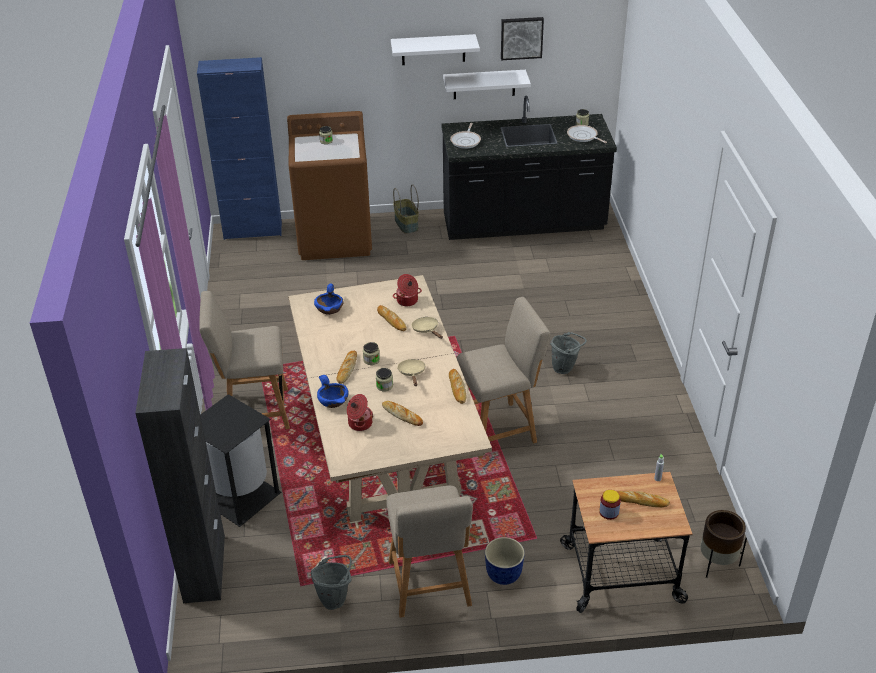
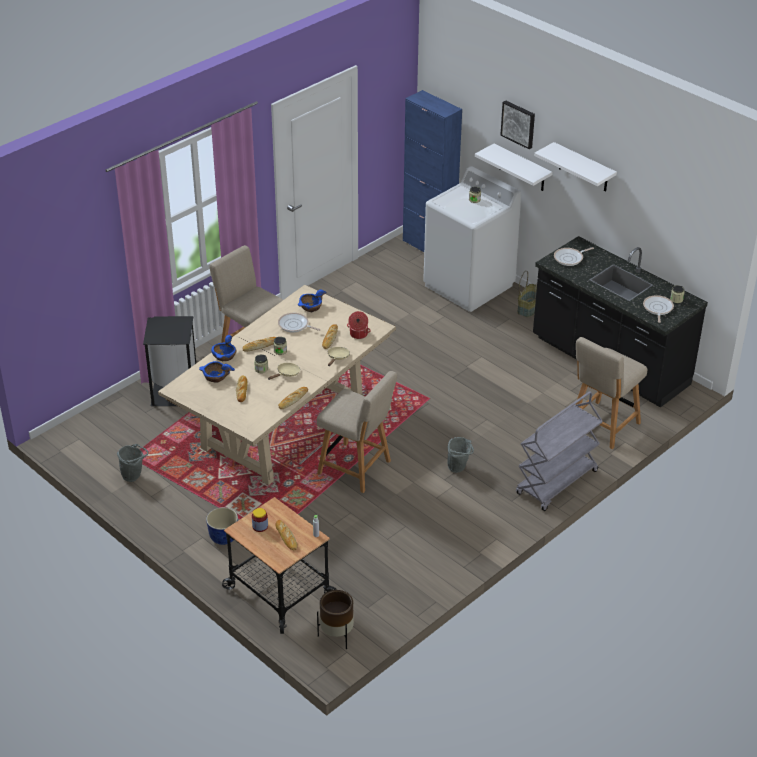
camera: 50 degrees right, 0 degrees up
(204, 569) = (105, 412): black cabinet -> none
(335, 238) = (469, 286): brown washing machine -> white washing machine
(344, 332) = (295, 325): none -> frying pan
(359, 423) = (215, 377): cooking pot -> blue bowl
(430, 587) = (181, 511): beige chair -> beige chair (602, 426)
(484, 84) = (618, 220): white shelf -> white shelf (522, 168)
(521, 37) = (652, 194): picture -> picture (518, 124)
(639, 325) = (557, 483): none -> grey cart

